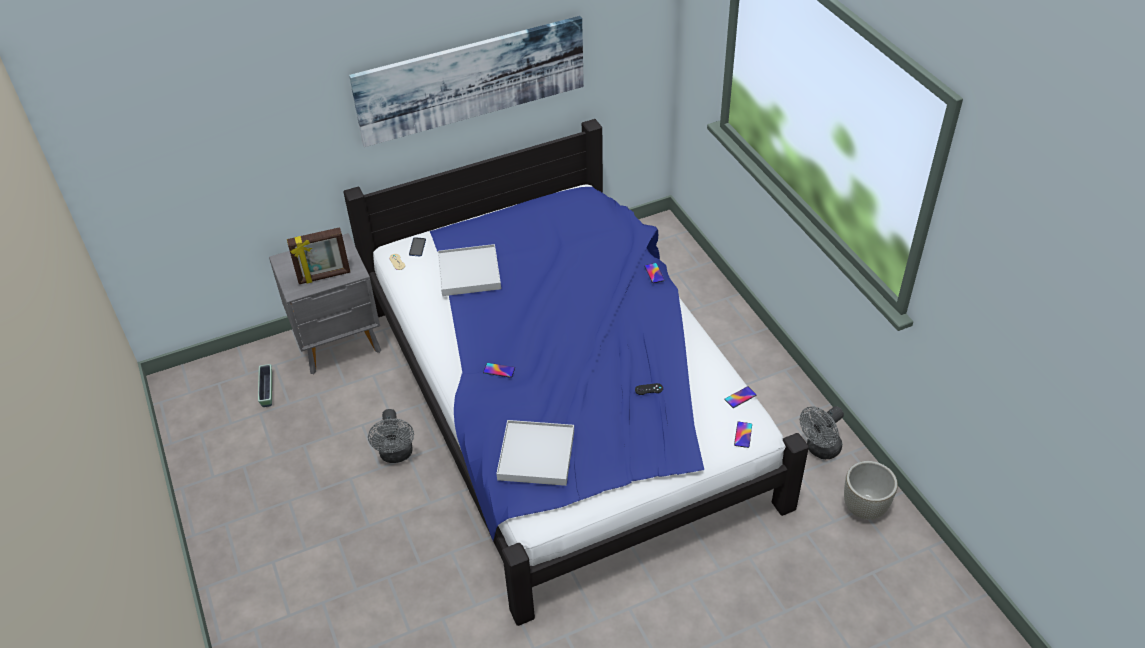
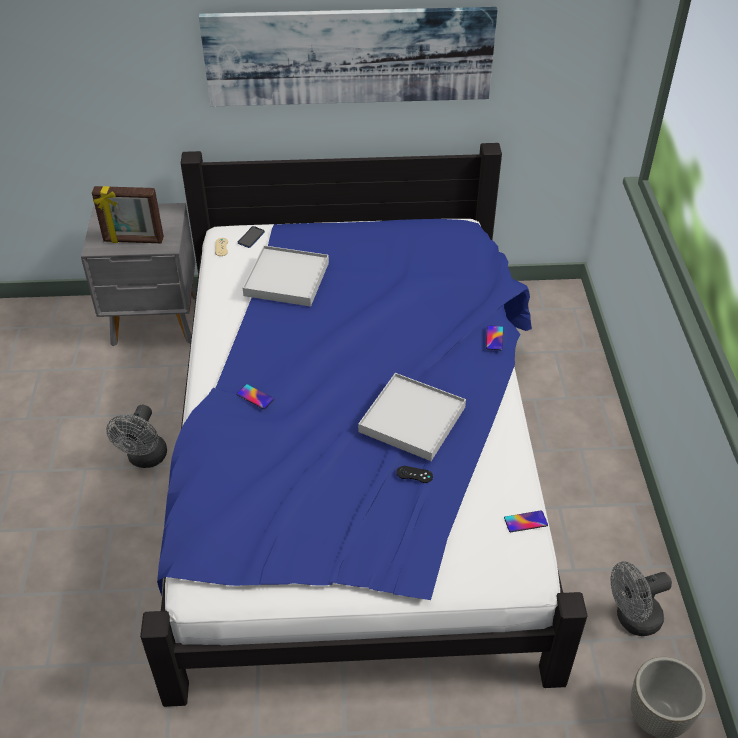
camera: 20 degrees right, 0 degrees up
(267, 390) = (60, 349): planter -> none
(536, 455) = (239, 511): white tray -> white tray (412, 420)
(743, 435) = (505, 571): phone -> none

